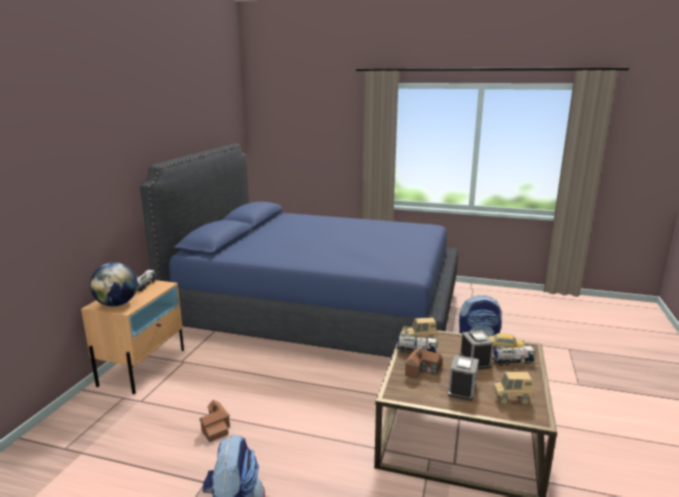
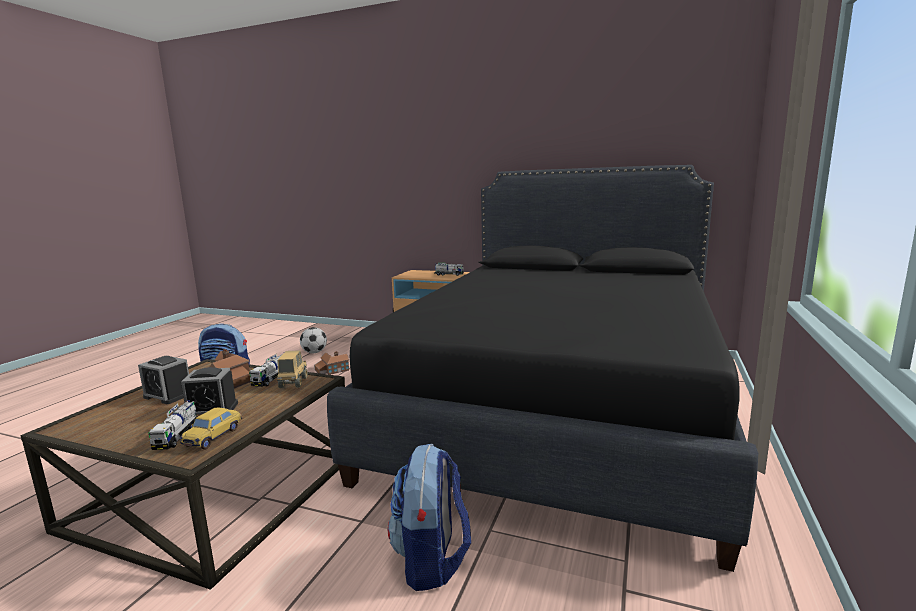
camera: 95 degrees right, 5 degrees down
(117, 304) = (414, 273): globe -> none
(133, 460) = (314, 352): none -> football
(319, 312) = (560, 406): blue bed -> black bed
(511, 399) = (109, 420): toy truck -> none

